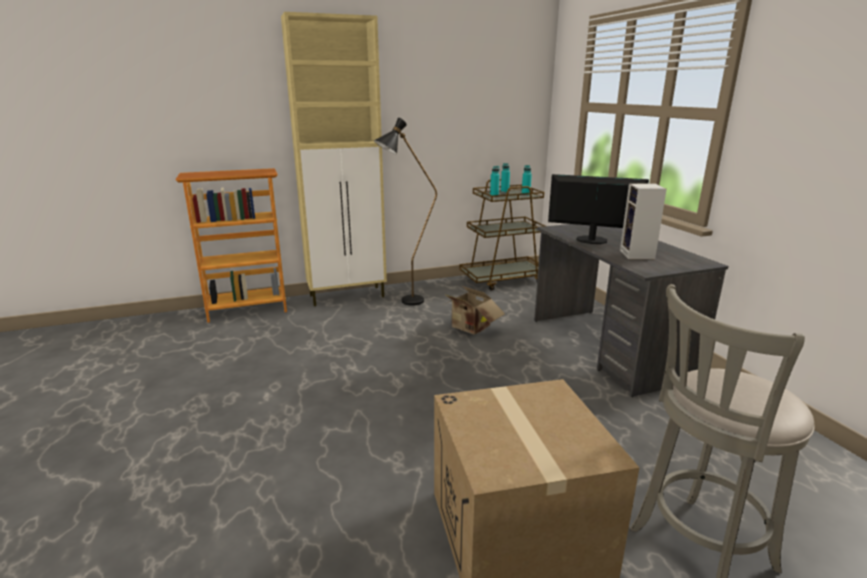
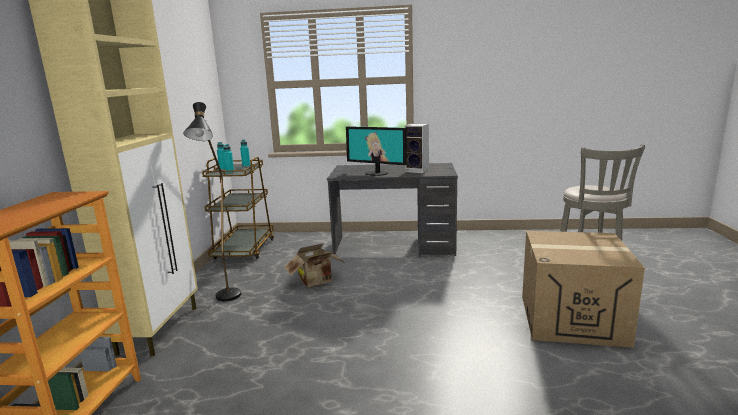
camera: 65 degrees left, 5 degrees down
(591, 240) = (377, 173): monitor -> monitor turned 105 degrees counterclockwise

